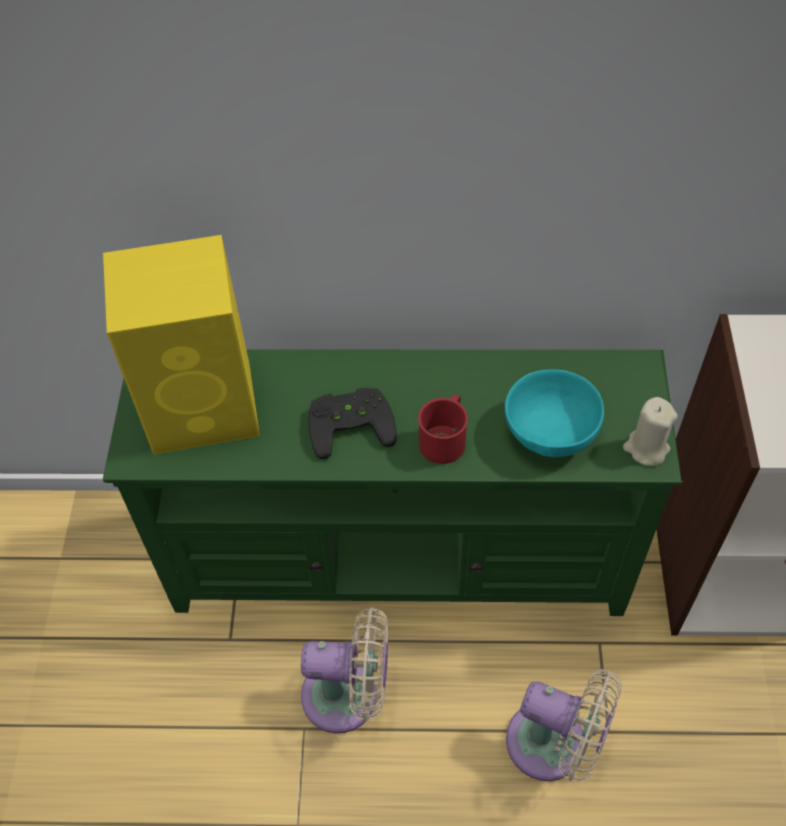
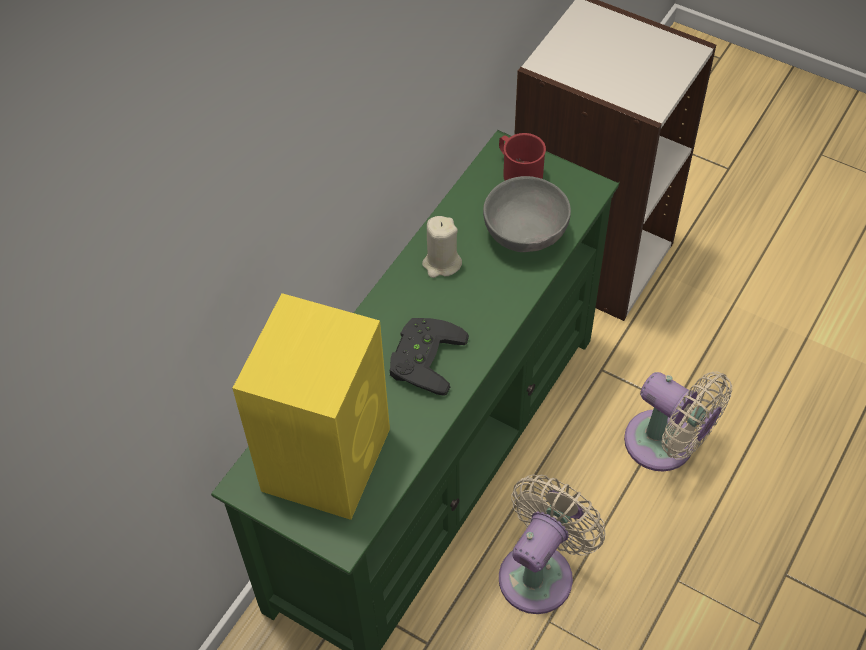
camera: 60 degrees left, 0 degrees up
(445, 438) = (483, 302): red mug -> red mug (518, 172)
(548, 434) = (525, 236): turquoise bowl -> grey bowl
(554, 745) = (666, 446): beige fan -> beige fan turned 75 degrees clockwise
(646, 448) = (578, 186): beige candle -> beige candle (441, 263)

